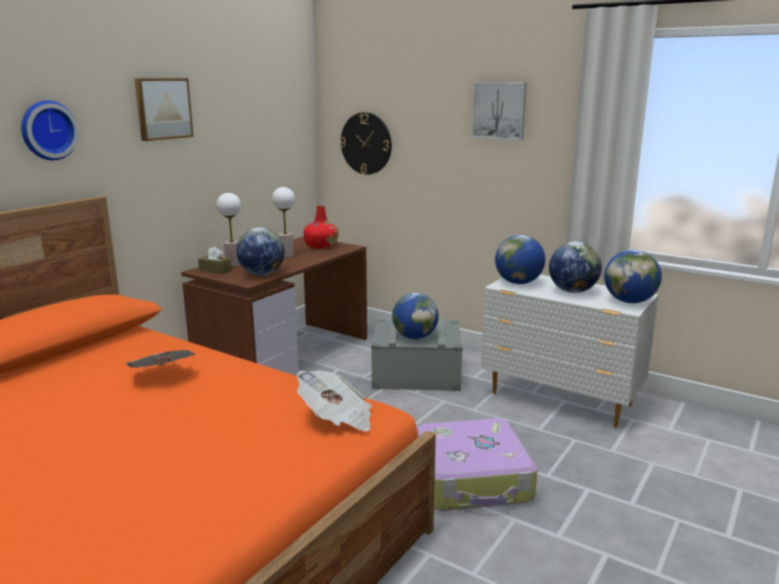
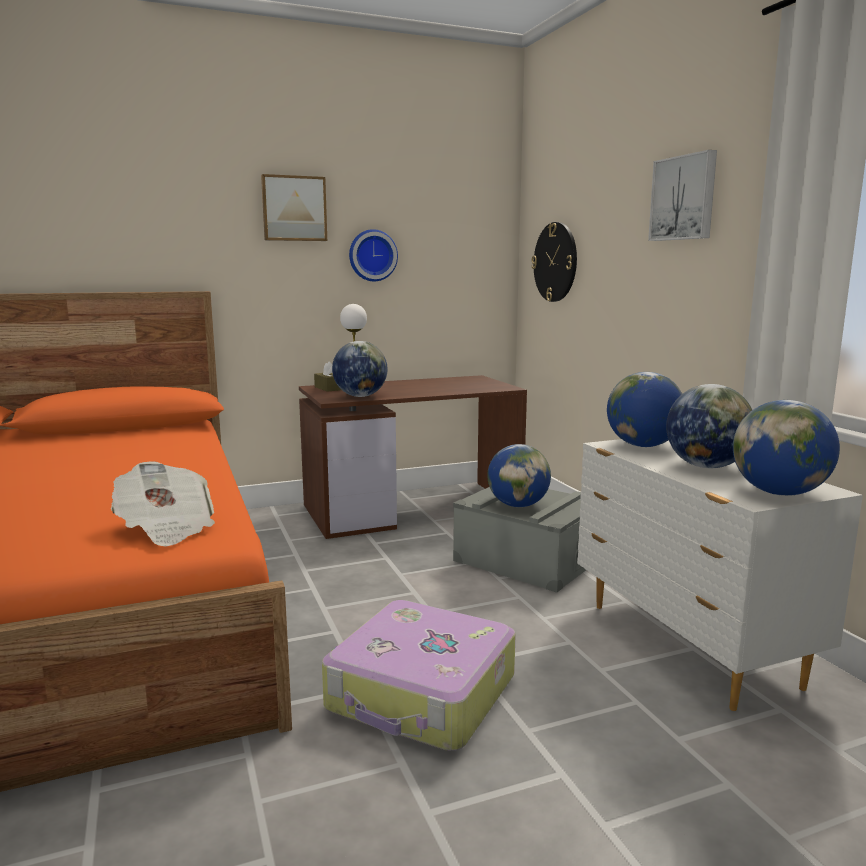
camera: 35 degrees right, 5 degrees down
(47, 130) = (157, 220): wall clock -> wall clock (372, 255)
(162, 376) = (128, 460): newspaper -> none
(286, 255) = (421, 386): table lamp -> none
(321, 246) = (477, 384): red bottle -> none

